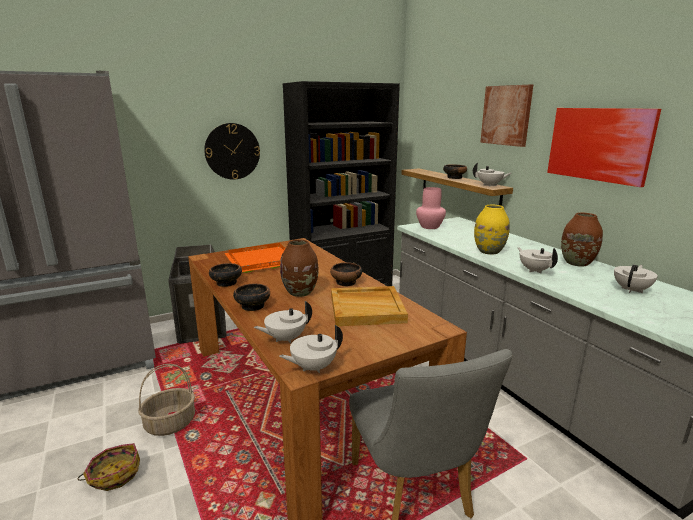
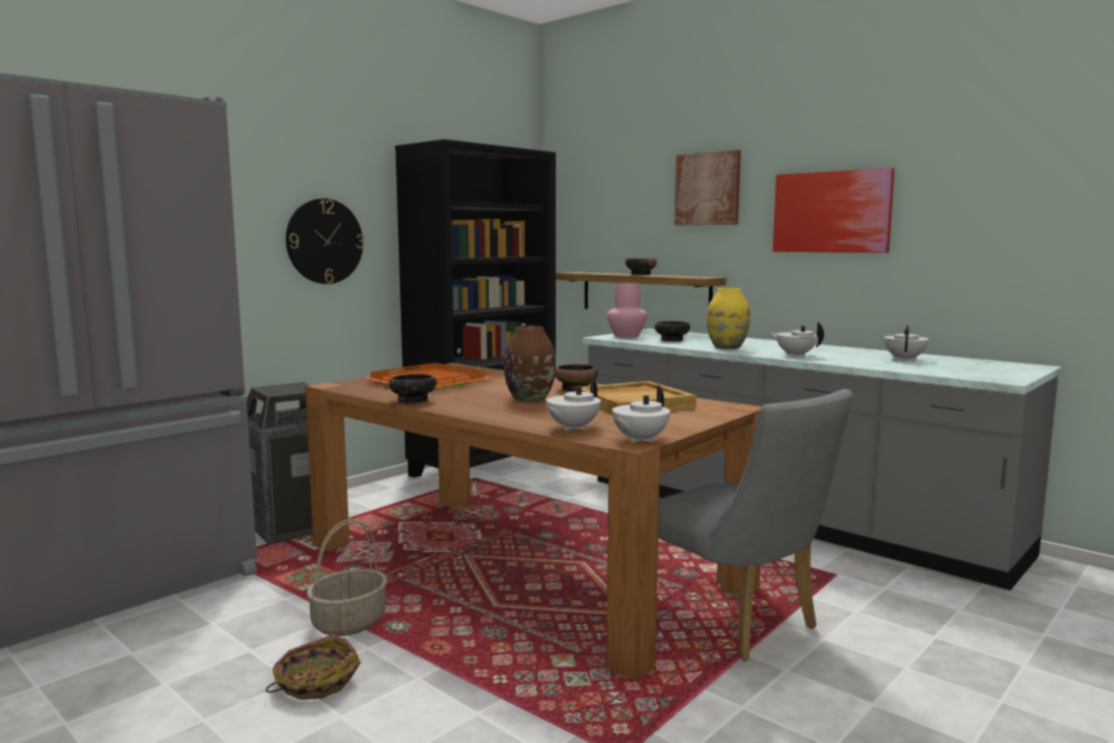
camera: 20 degrees left, 10 degrees down
(252, 306) = (486, 412): bowl -> bowl (671, 340)
(490, 185) = (697, 276): white teapot -> none
(576, 263) = (830, 349): brown vase -> none

